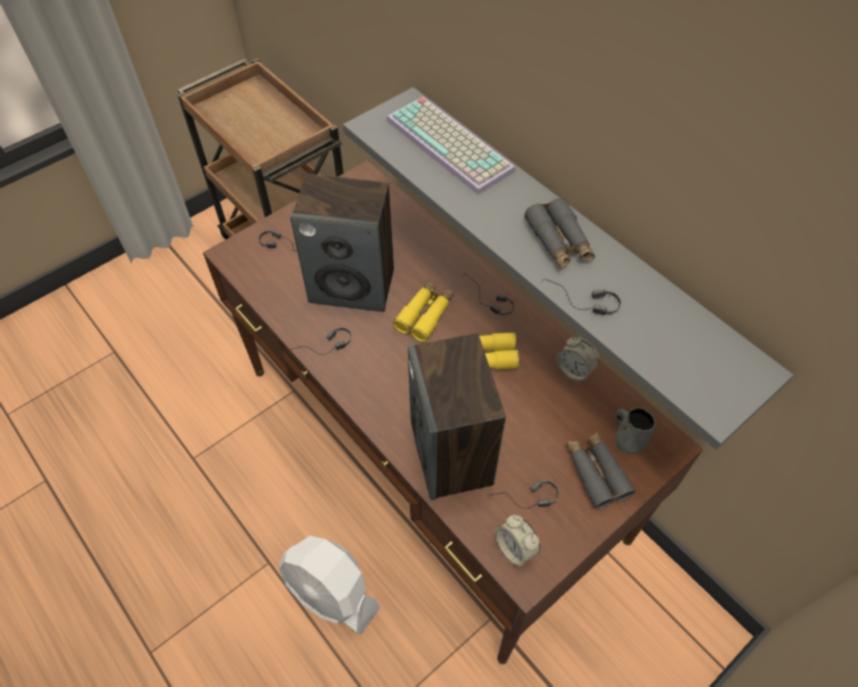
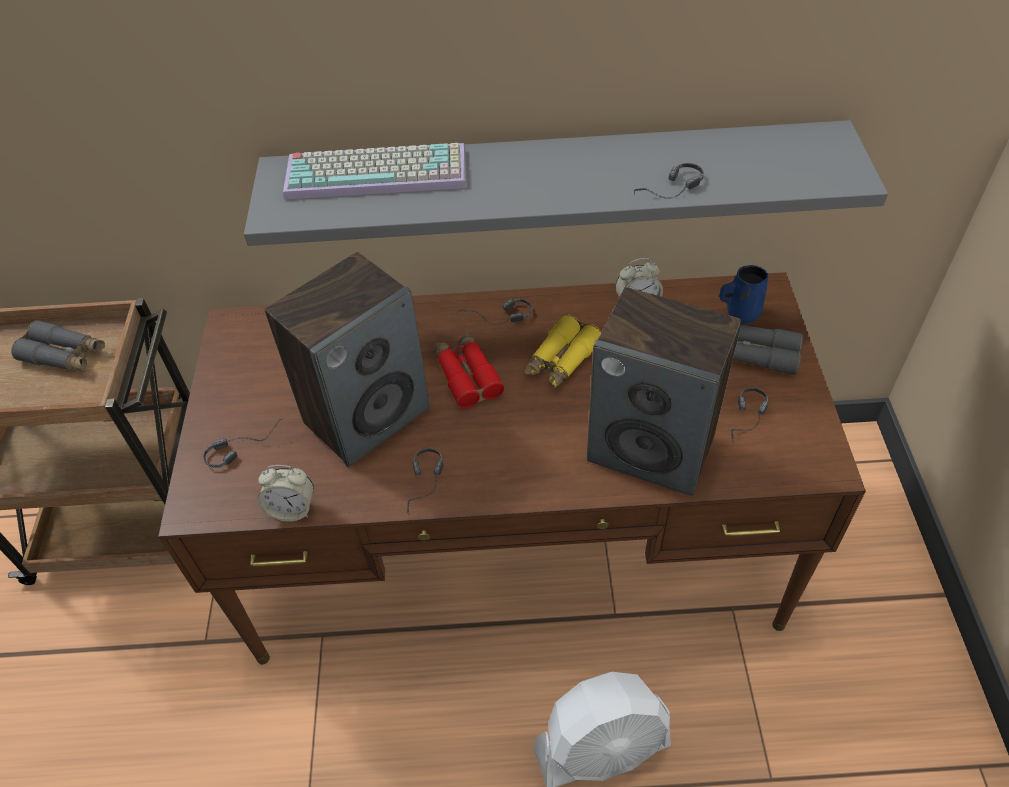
camera: 50 degrees left, 5 degrees down
(425, 314) = (467, 375): yellow binoculars -> red binoculars
(515, 548) = (793, 459): alarm clock -> alarm clock (292, 509)
(559, 242) = (584, 168): grey binoculars -> grey binoculars (64, 355)
(628, 440) = (740, 313): grey mug -> blue mug

